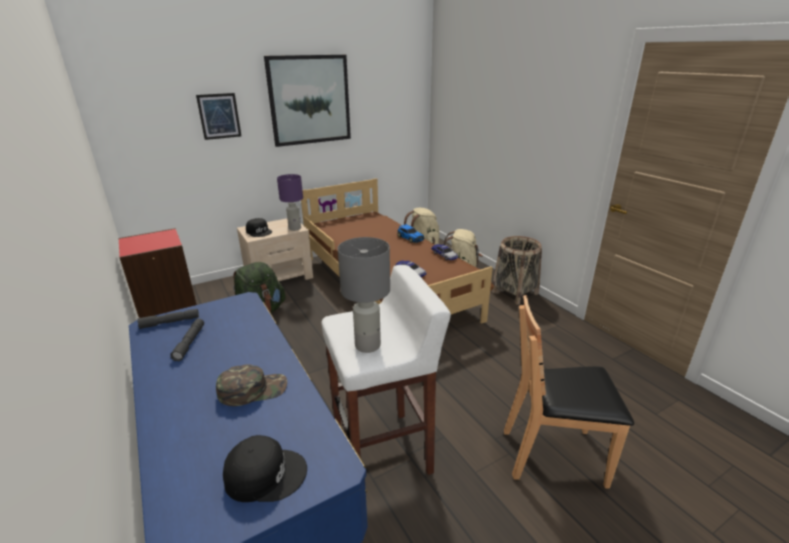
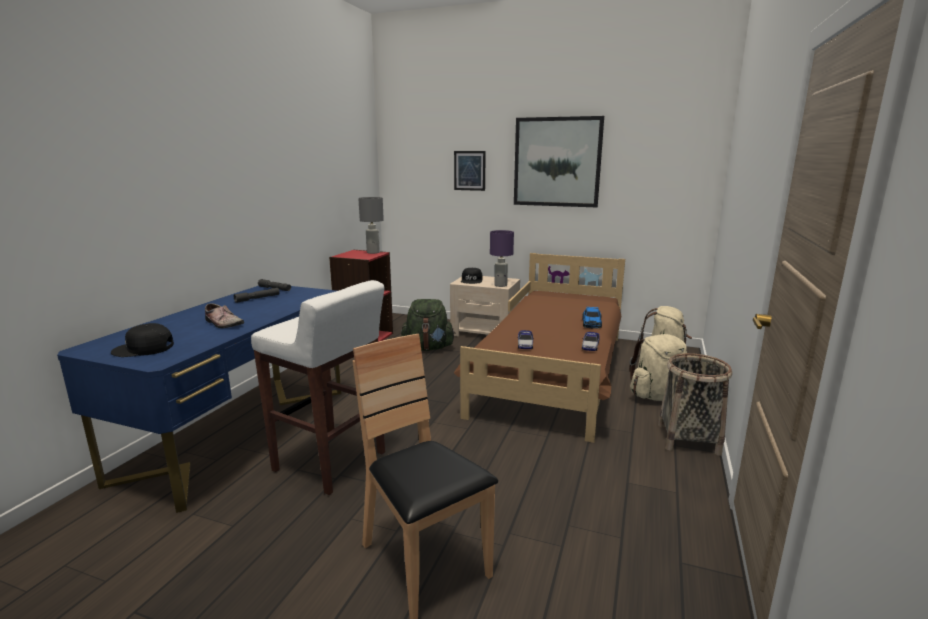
camera: 50 degrees right, 10 degrees down
(253, 389) = (222, 324): green cap -> shoe
(265, 473) = (143, 349): black cap -> black cap turned 120 degrees clockwise
(368, 345) = (295, 327): grey table lamp -> grey table lamp (373, 252)

